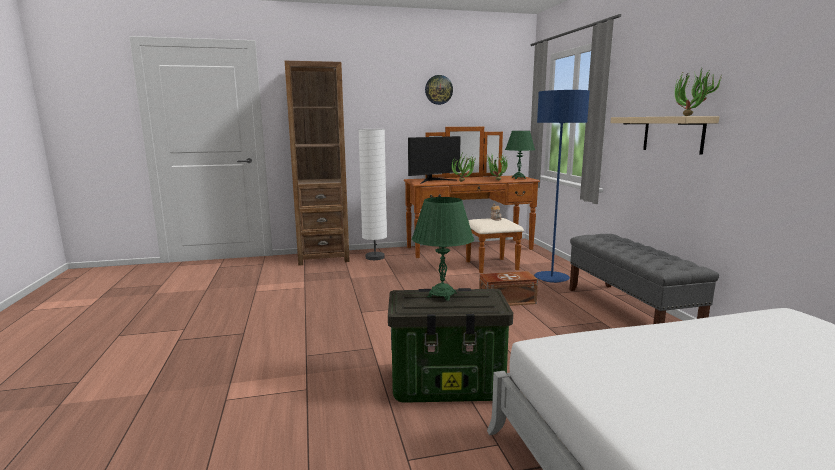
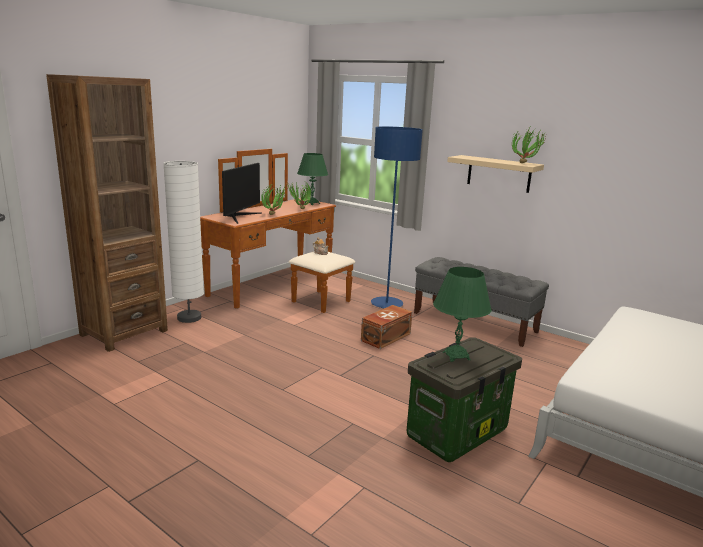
camera: 40 degrees left, 5 degrees up
(438, 89) = (227, 107): wall clock -> none

